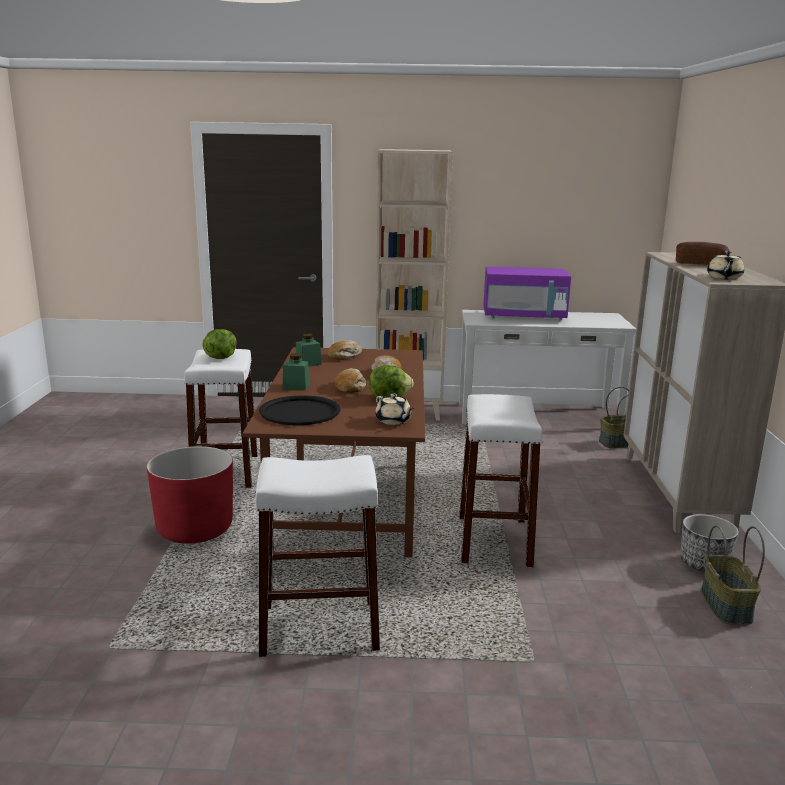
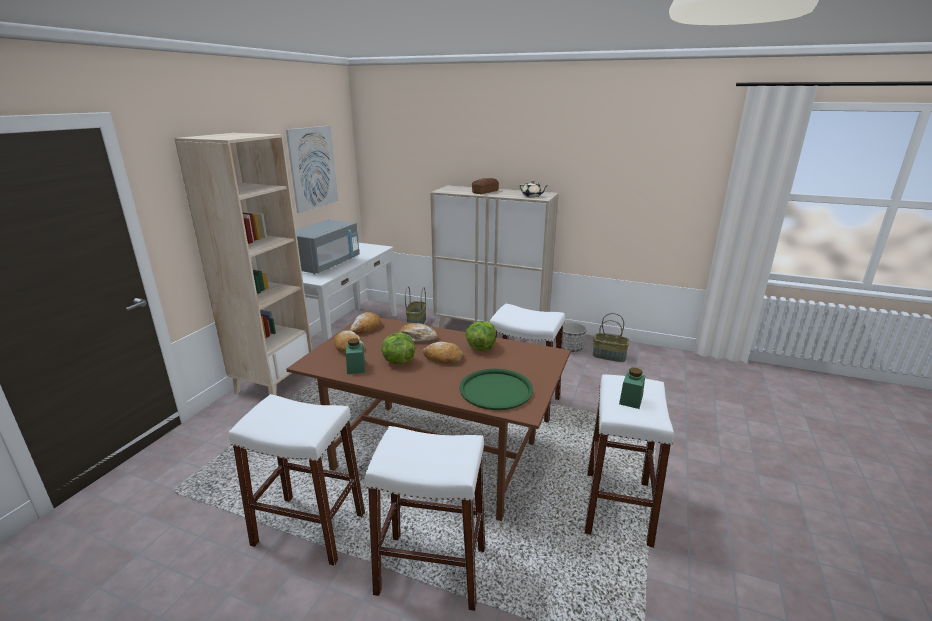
camera: 70 degrees left, 5 degrees up
(195, 529) = (431, 570): red planter -> white stool
(220, 357) = (286, 415): lettuce -> lettuce (398, 361)
(296, 386) = (423, 383): green jar -> green jar (631, 400)
(300, 412) = (496, 390): black tray -> green tray
(390, 355) = (366, 328): none -> bread
(393, 421) = (534, 354): beige teapot -> none
(524, 317) = (326, 265): purple microwave -> grey microwave
(568, 204) = (313, 168): none -> picture

